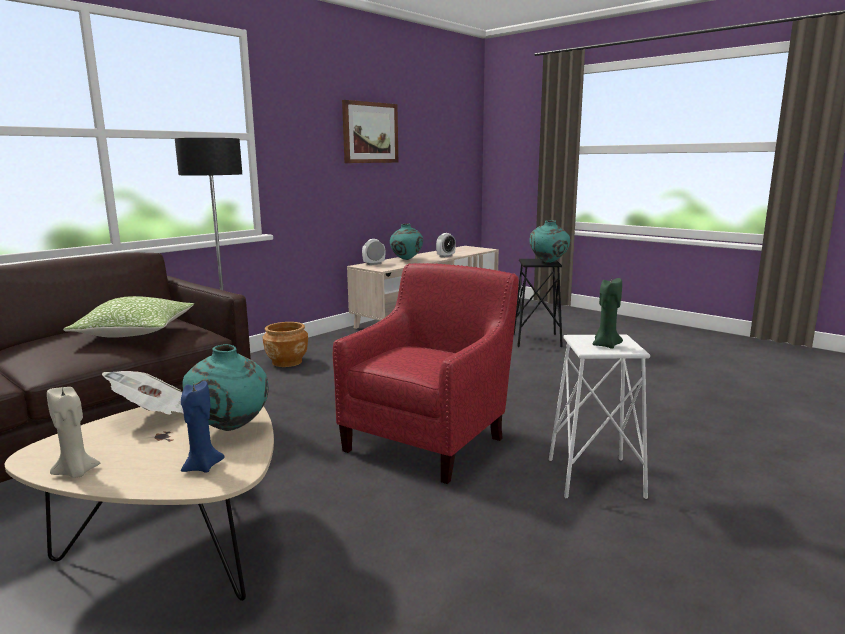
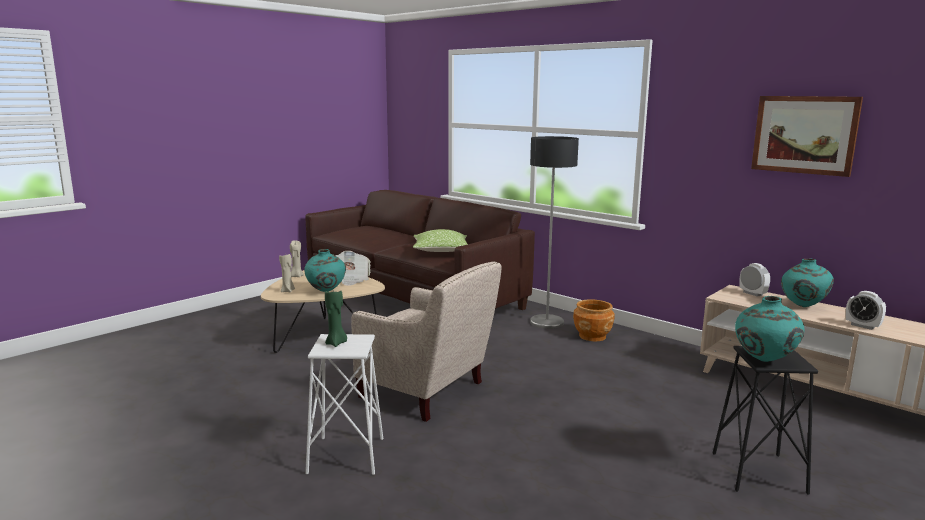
camera: 90 degrees right, 0 degrees up
(202, 466) = (288, 291): blue candle -> beige candle
(430, 440) = (427, 393): red armchair -> beige armchair

